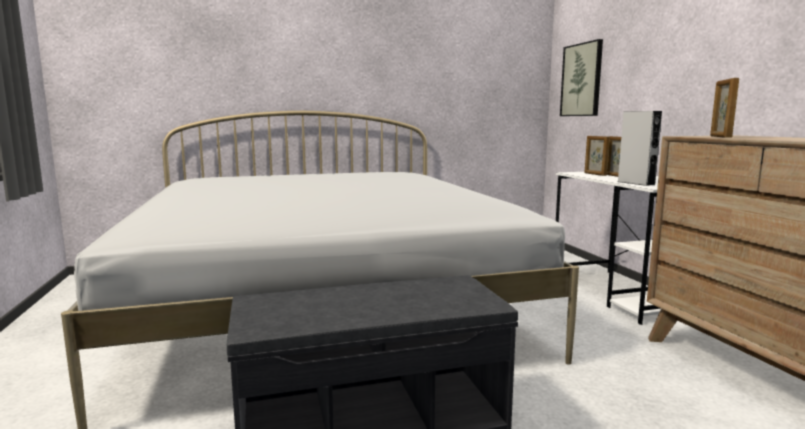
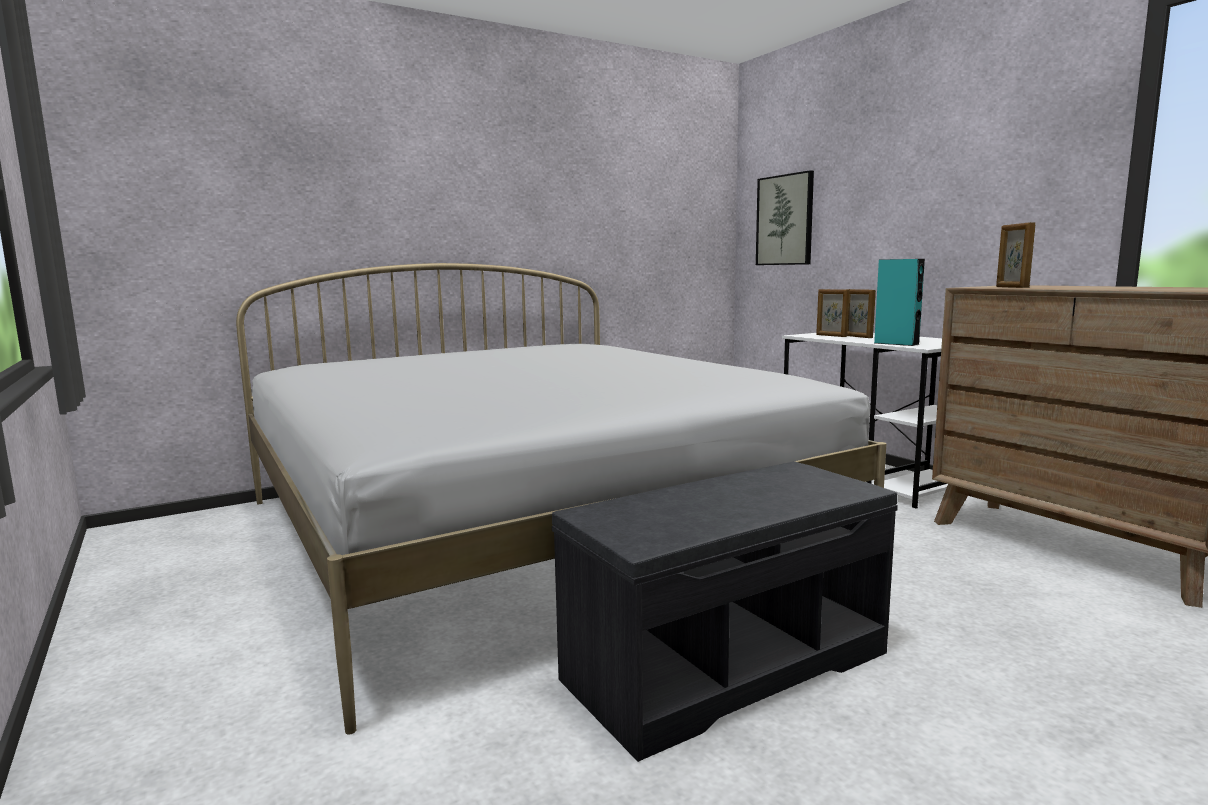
camera: 15 degrees left, 0 degrees up
(636, 183) = (896, 343): grey speaker -> turquoise speaker

